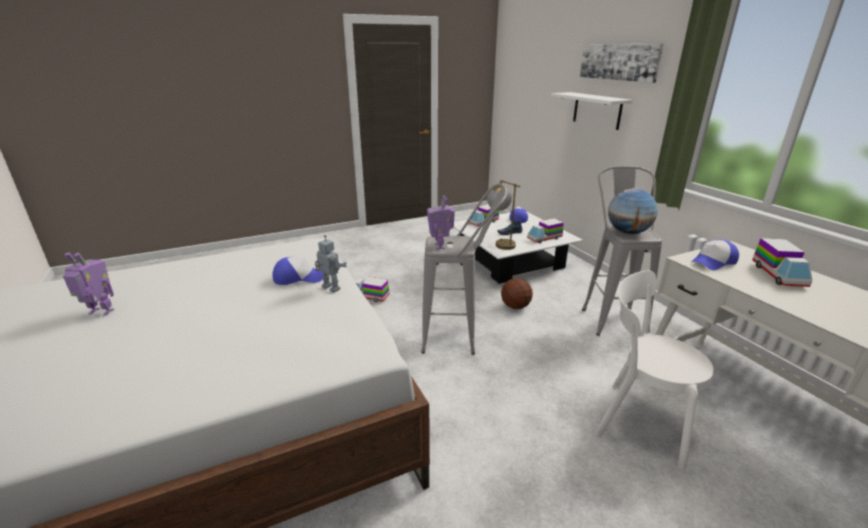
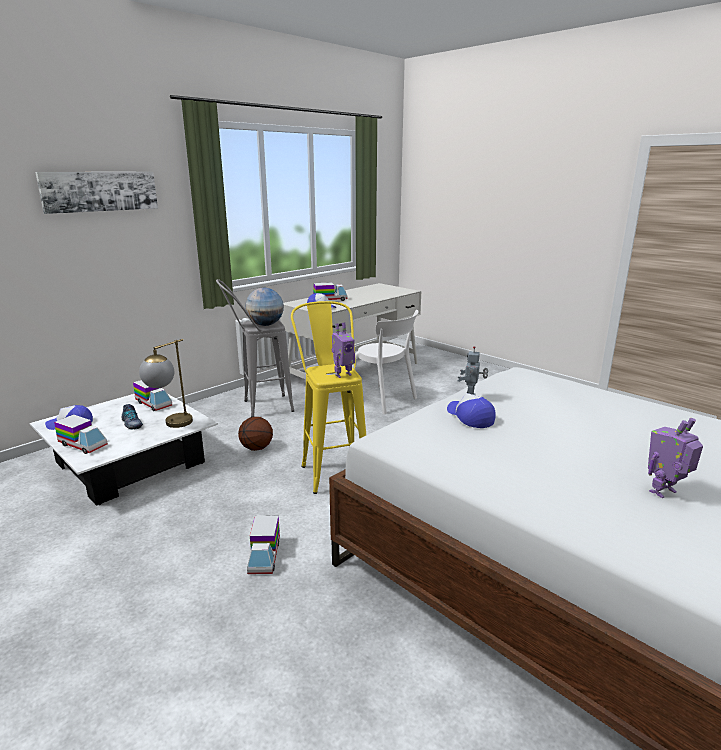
camera: 110 degrees left, 5 degrees down
(100, 312) = (664, 492): toy robot -> toy robot turned 75 degrees clockwise
(459, 338) = (332, 469): grey stool -> yellow stool
(597, 110) = (86, 249): white shelf -> none
(639, 421) = (384, 400): white chair -> white chair turned 60 degrees counterclockwise

